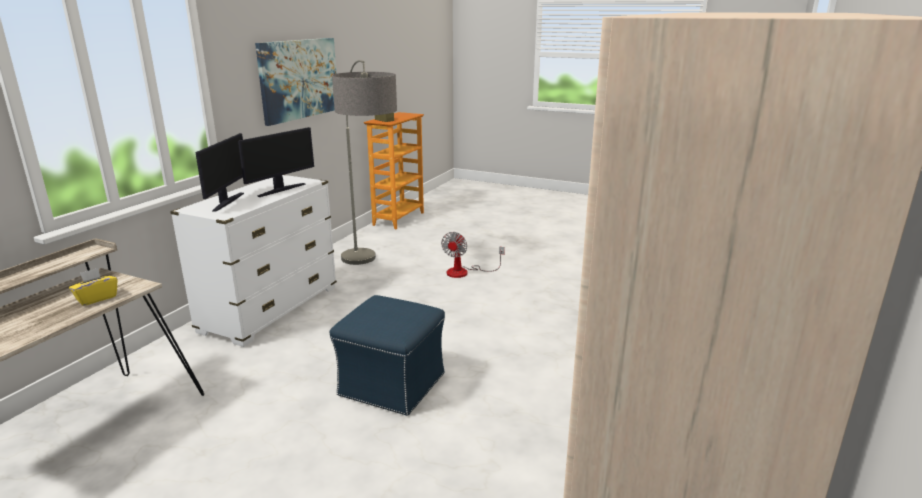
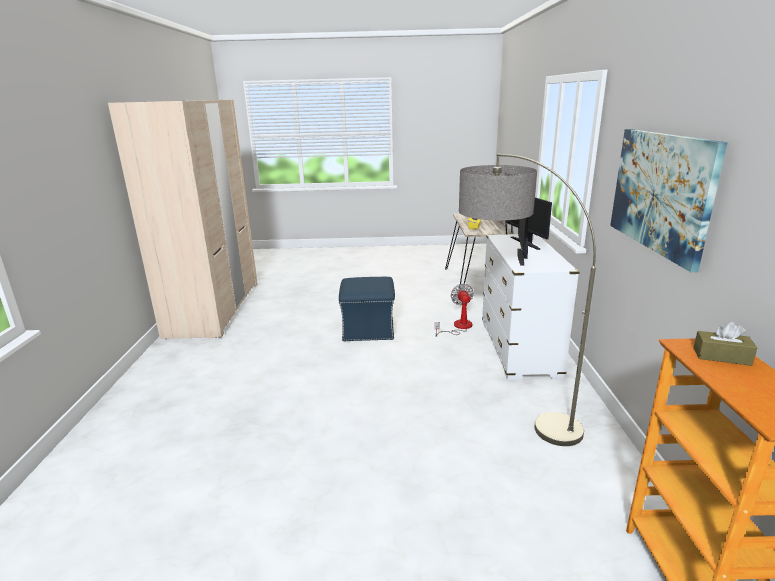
camera: 155 degrees right, 0 degrees up
(464, 272) = (407, 446): fan -> fan (458, 327)

